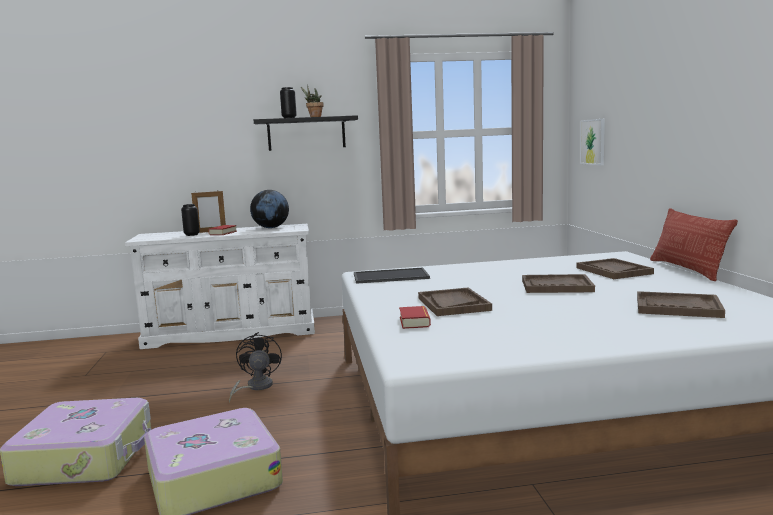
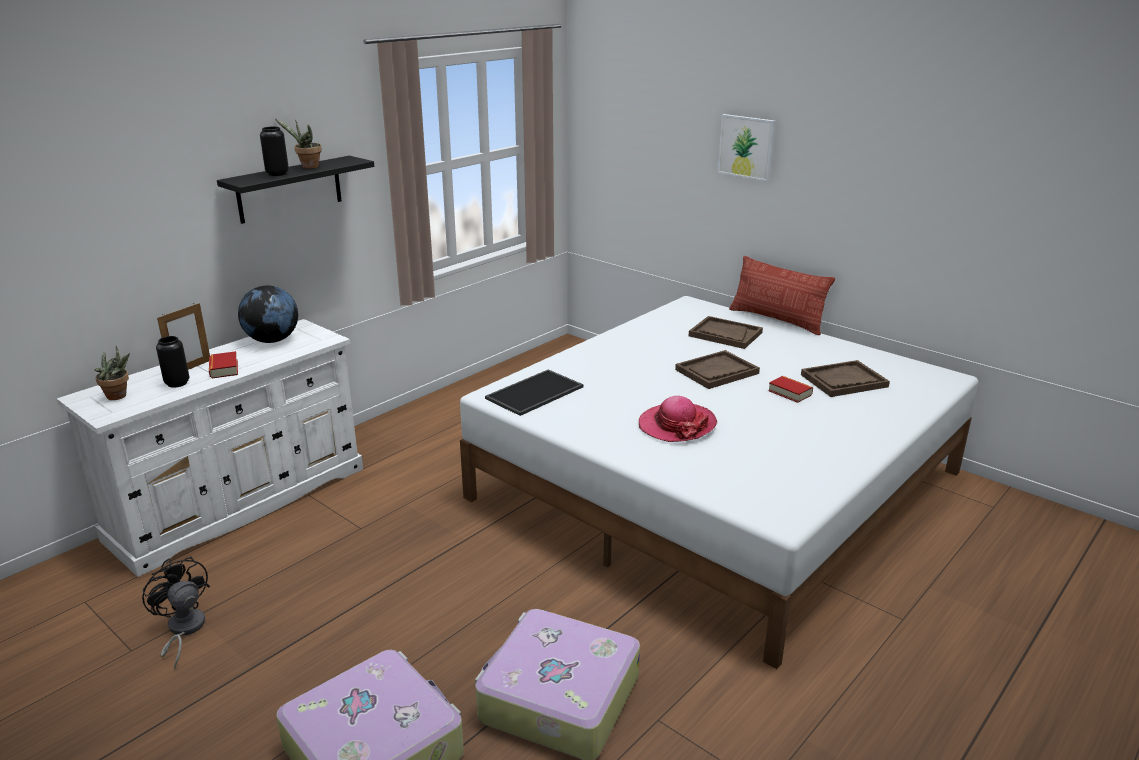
camera: 40 degrees left, 15 degrees up
(160, 235) = (120, 396): none -> potted plant
(255, 387) = (419, 574): black fan -> black fan (183, 630)
(414, 322) = (689, 463): book -> book (790, 393)
(453, 304) = (676, 425): brown tray -> hat
(593, 142) = (617, 165): picture -> picture (746, 147)

